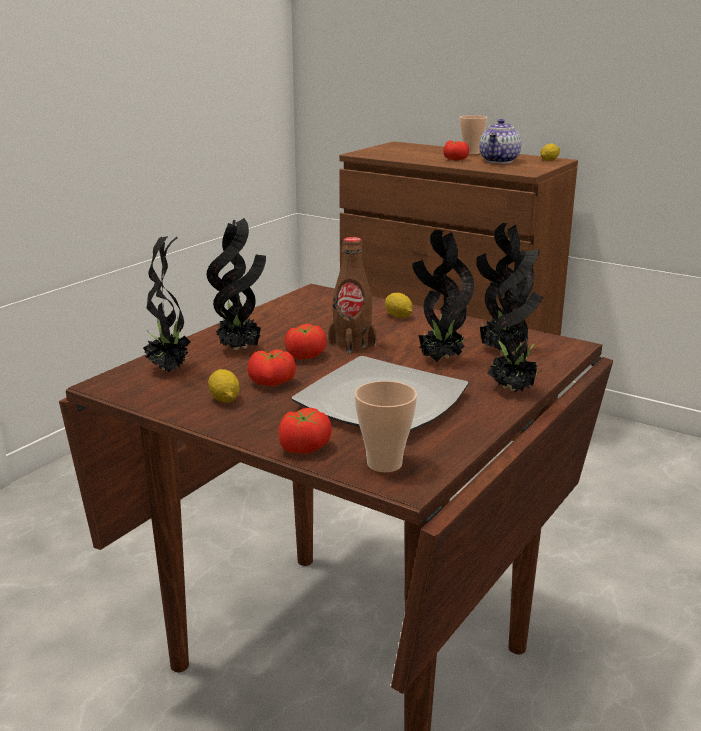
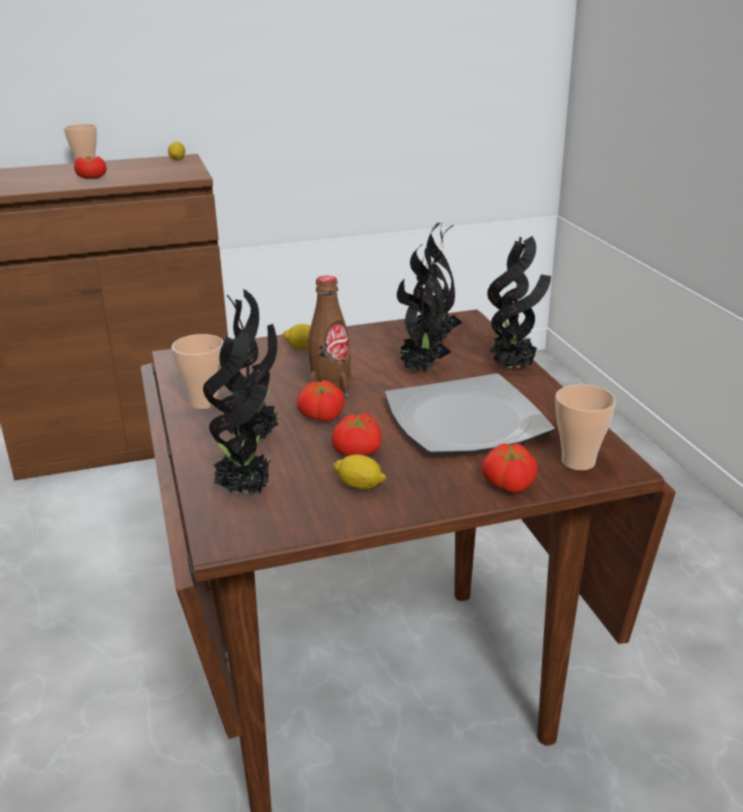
camera: 50 degrees left, 5 degrees up
(265, 319) = (204, 402): none -> cup
(500, 161) = (138, 170): teapot -> none

